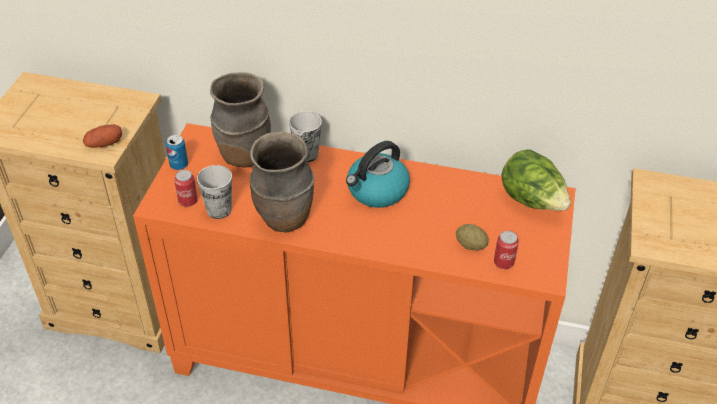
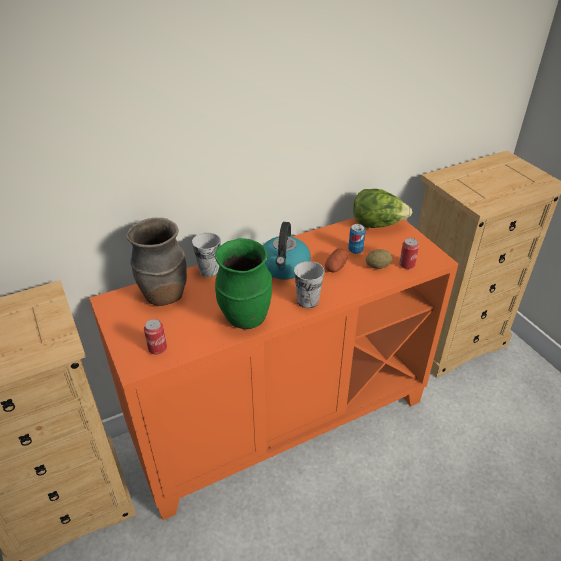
camera: 40 degrees left, 5 degrees down
(104, 144) = (53, 339): potato -> potato (336, 267)
(179, 165) = (119, 329): can -> can (355, 250)
(219, 210) = (190, 340): cup -> cup (307, 301)
(284, 219) = (246, 318): brown vase -> green vase

